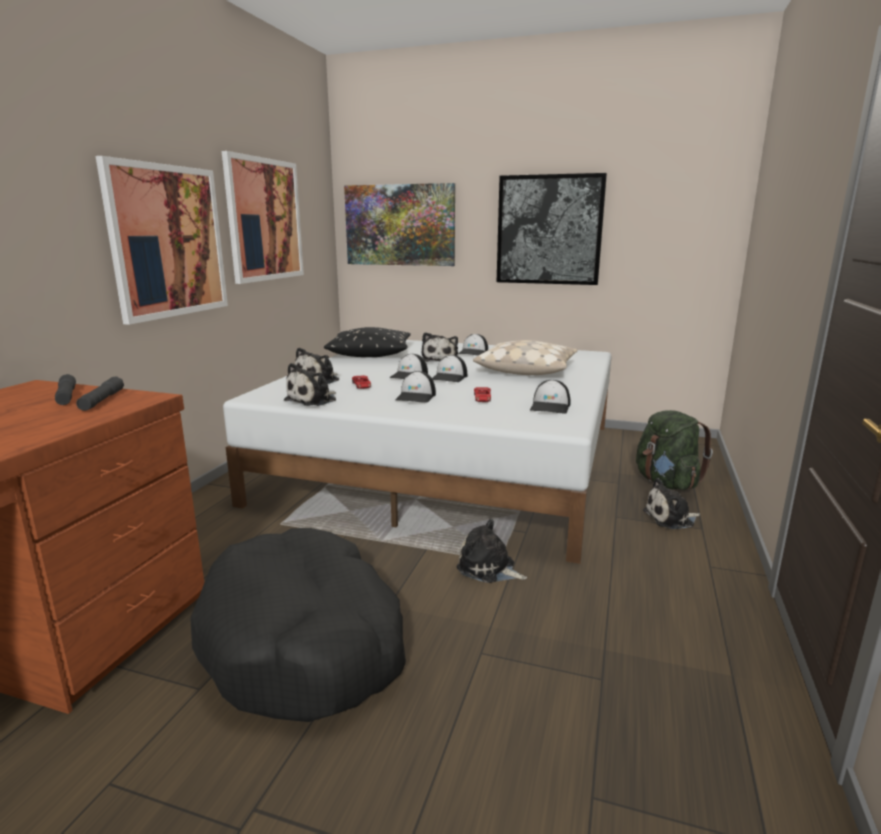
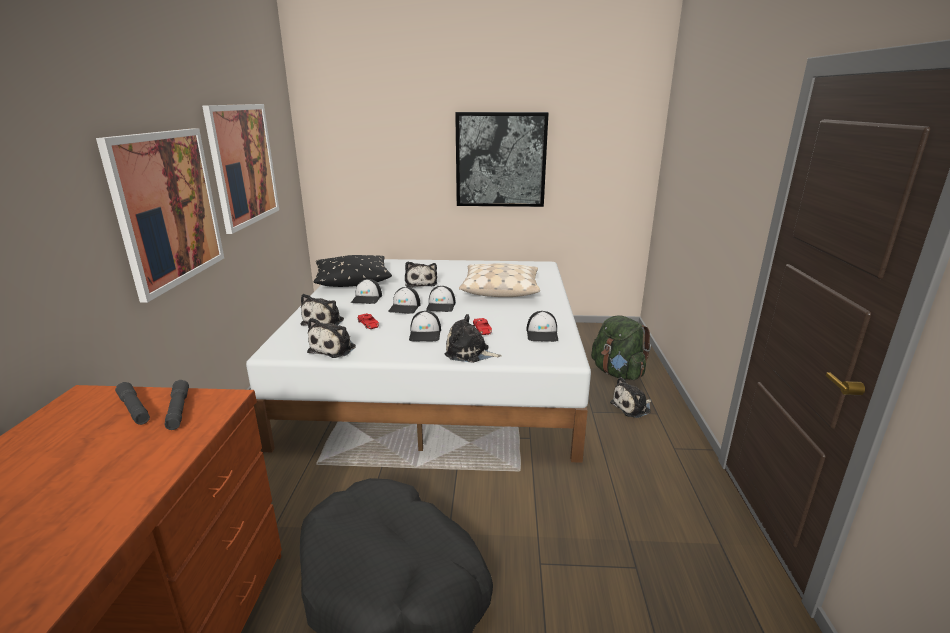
camera: 15 degrees left, 5 degrees up
(400, 225) = (362, 155): picture -> none
(473, 352) = (445, 271): cap -> cap (367, 298)
(488, 568) = (514, 480): plush toy -> plush toy (469, 353)

